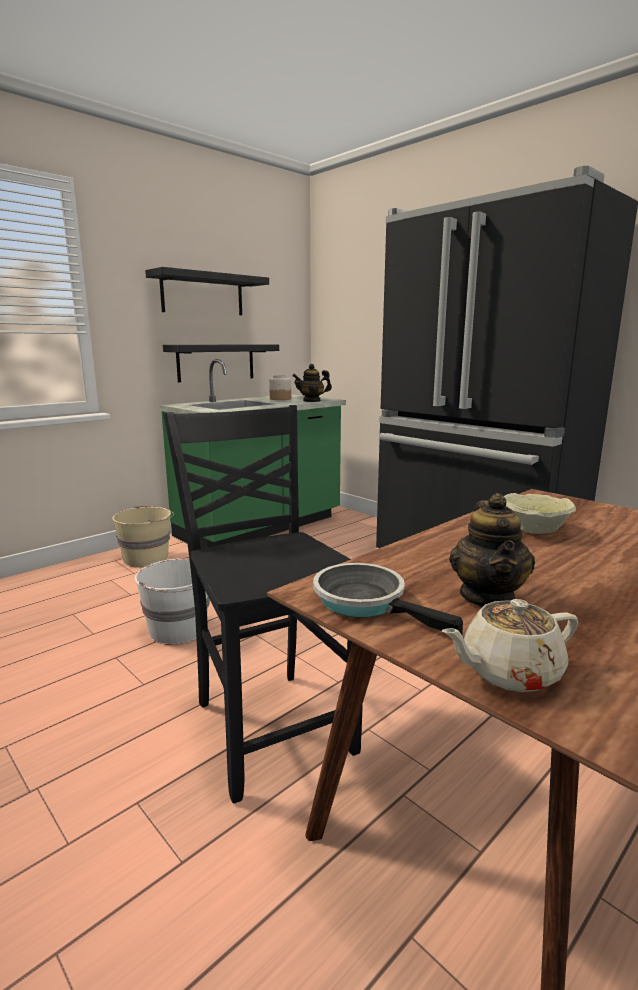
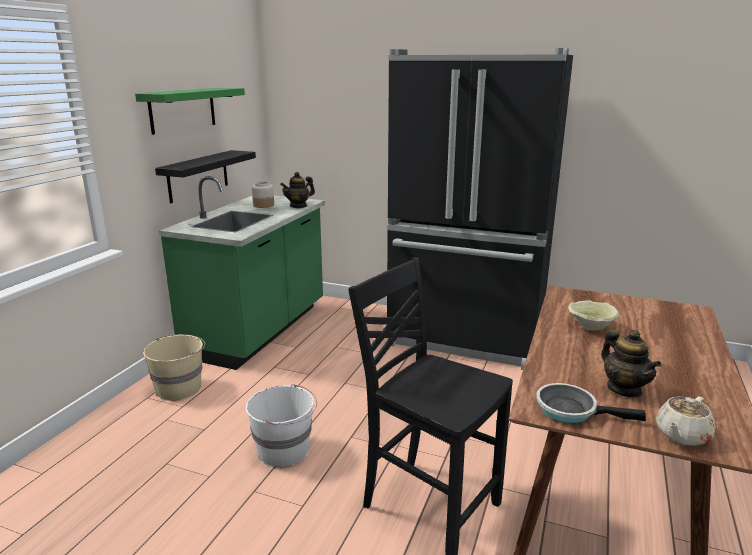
camera: 25 degrees left, 5 degrees up
(202, 294) = (183, 109): black shelf -> green shelf

